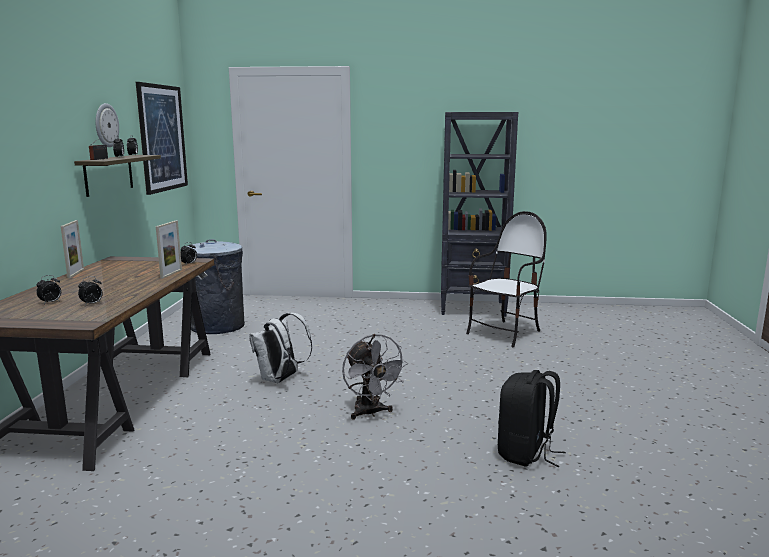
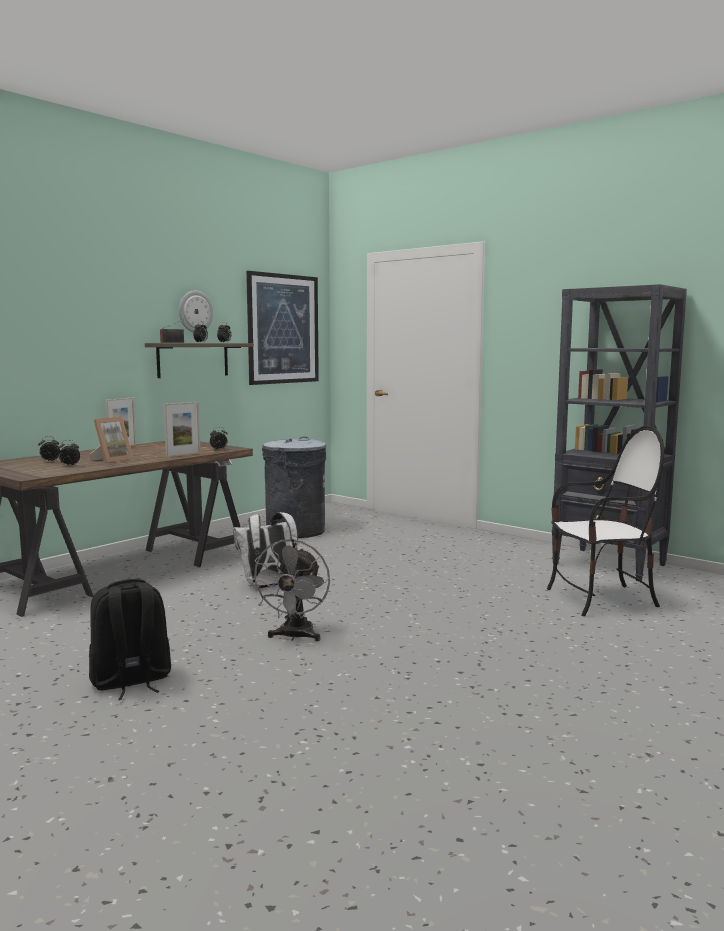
camera: 35 degrees right, 5 degrees down
(115, 290) = (112, 460): none -> picture frame
(526, 453) = (383, 724): black backpack -> black backpack (130, 681)

